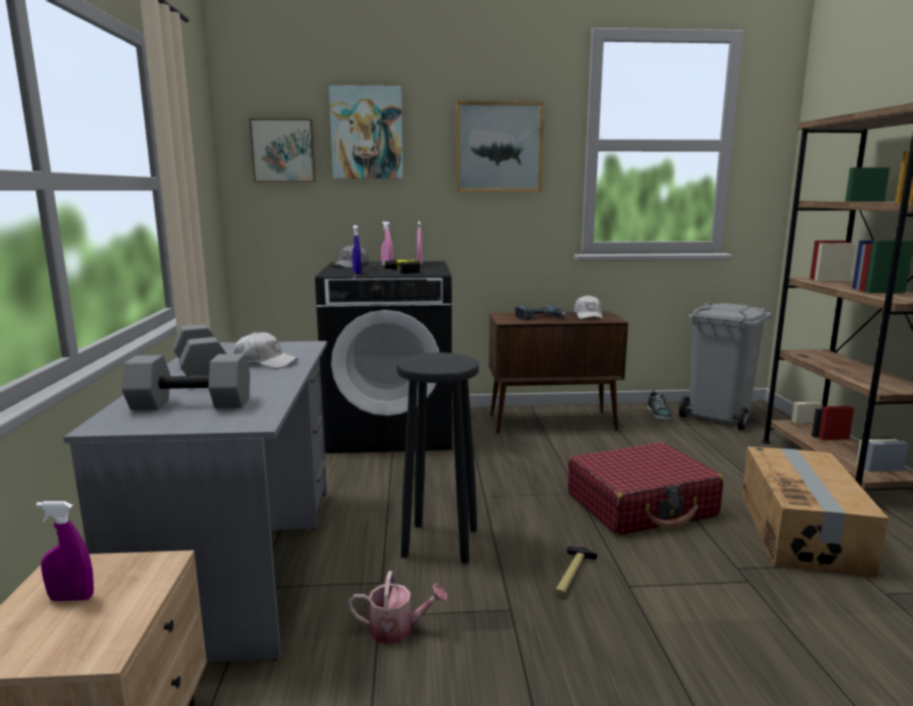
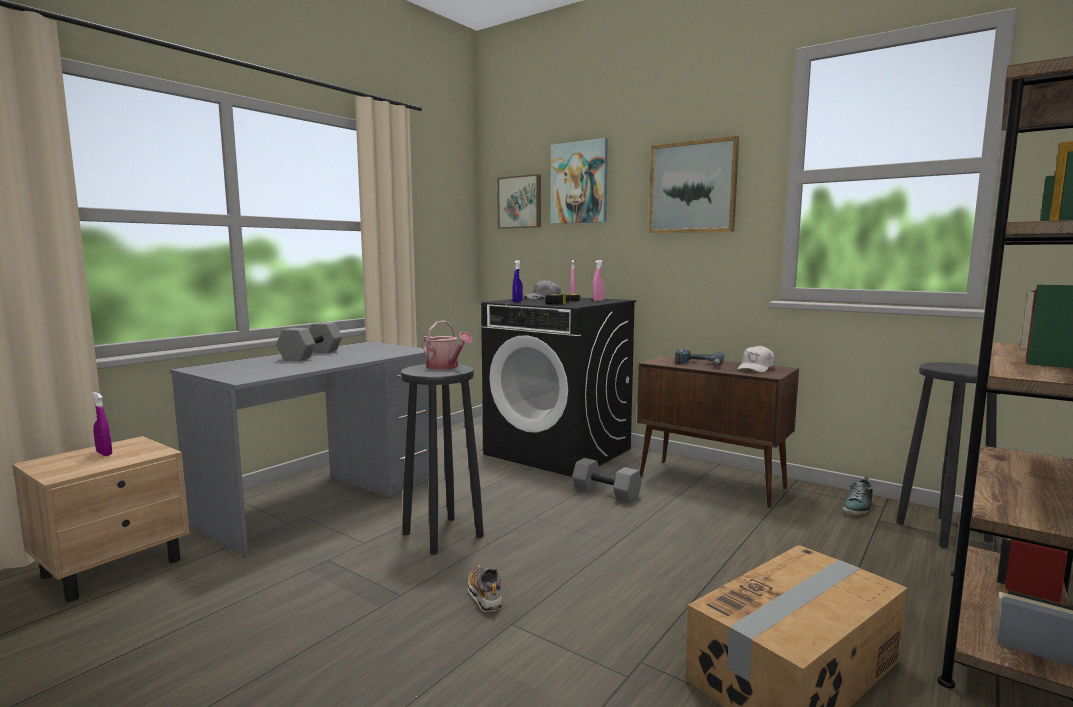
camera: 40 degrees right, 5 degrees down
(193, 404) = (254, 367): grey dumbbell -> grey dumbbell (607, 492)
(265, 362) = (359, 355): white cap -> none
(398, 630) = (320, 572): watering can -> watering can (445, 367)
(572, 575) = (485, 595): hammer -> shoe
(641, 505) = (656, 574): red suitcase -> none
(720, 417) = (943, 532): grey trash can -> black stool

